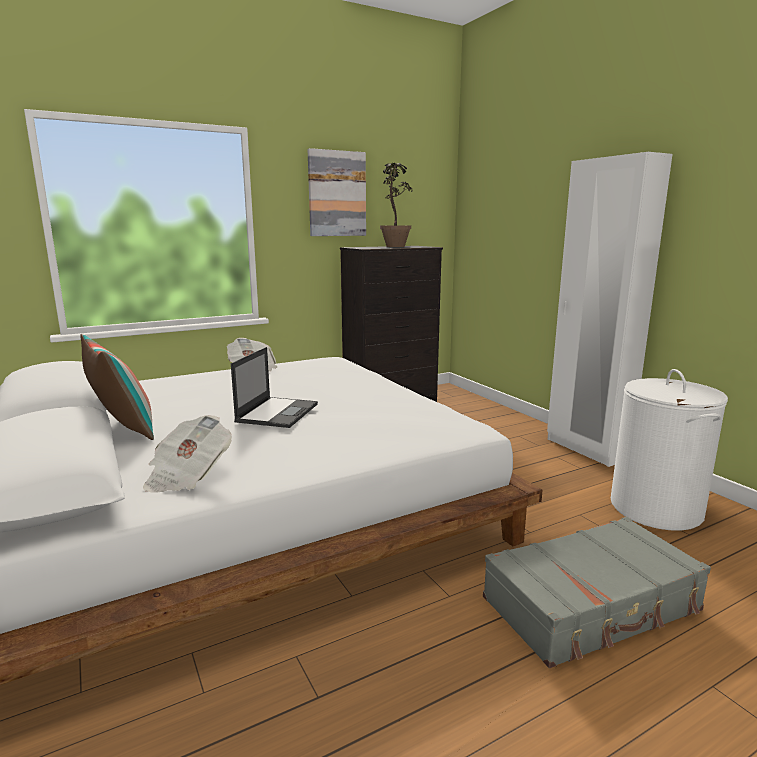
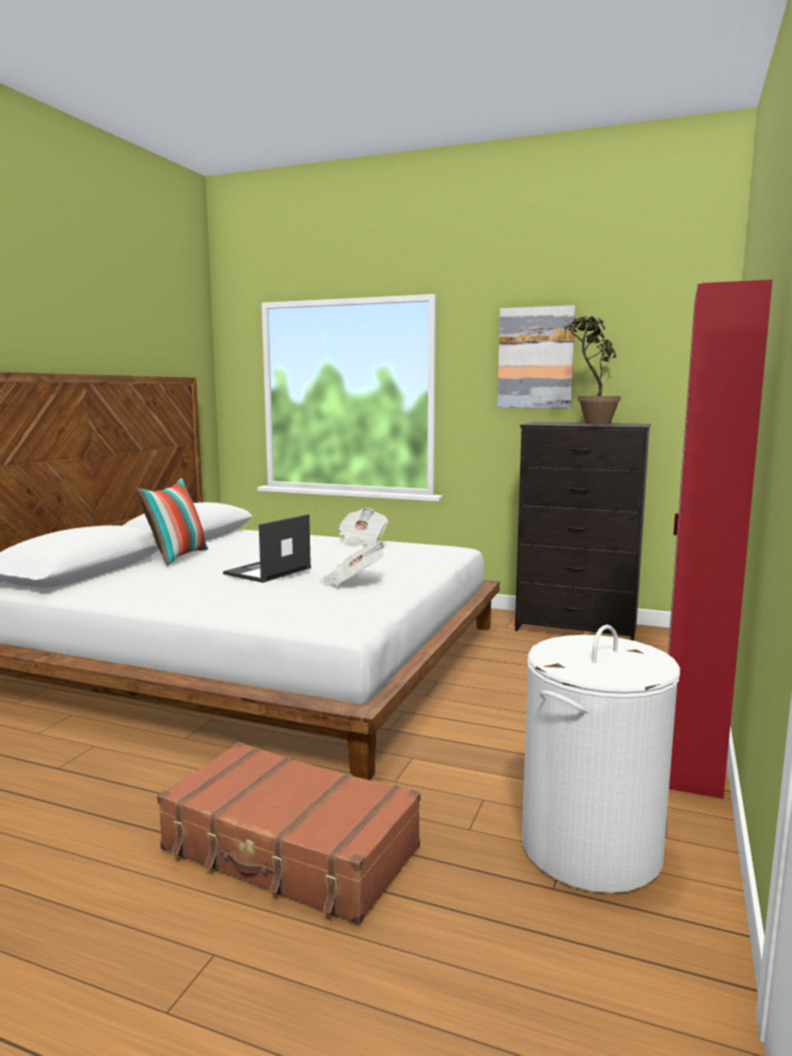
camera: 50 degrees right, 5 degrees down
(187, 475) = (122, 588): newspaper -> newspaper (353, 581)
(278, 412) = (267, 571): laptop -> laptop turned 150 degrees clockwise
(586, 449) = (689, 760): white wardrobe -> red wardrobe
(592, 605) = (290, 850): grey suitcase -> brown suitcase

